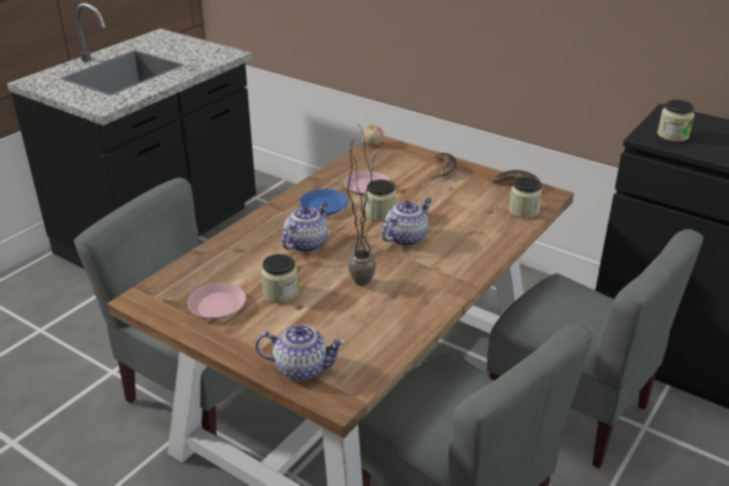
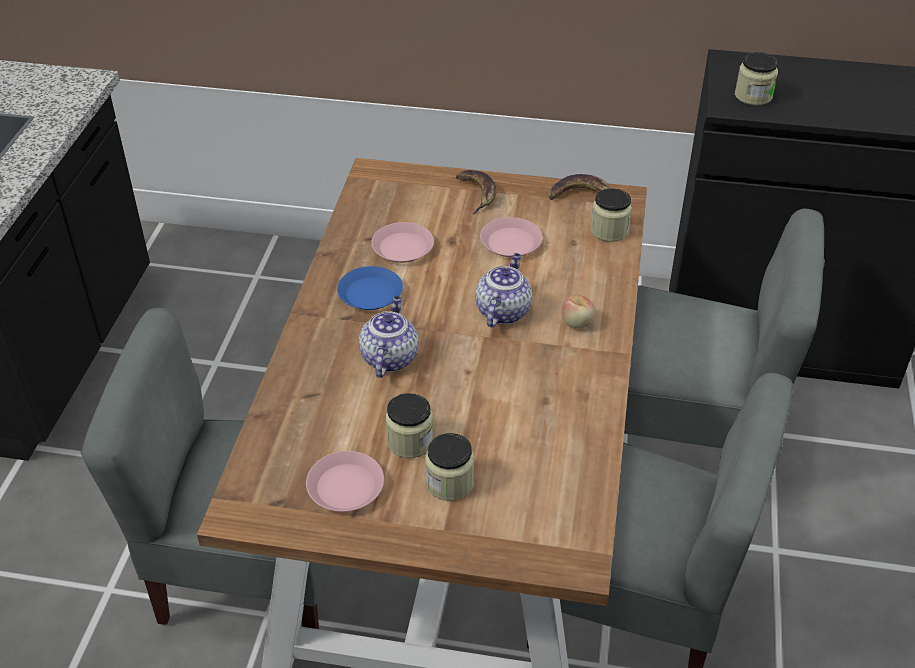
camera: 25 degrees left, 10 degrees up
(301, 368) = (509, 537): teapot -> none
(363, 278) = (492, 386): potted plant -> none
(373, 144) = (363, 176): apple -> apple (577, 323)
(380, 214) = (447, 284): jar -> jar (449, 483)
(444, 201) = (511, 243): none -> pink plate

